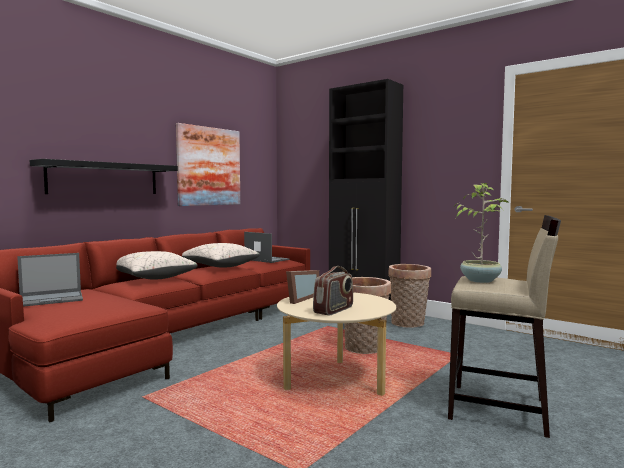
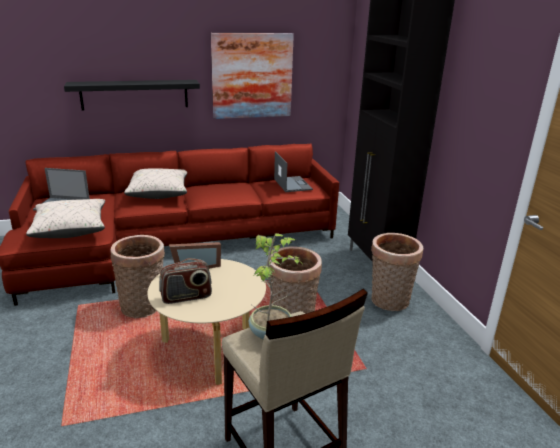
camera: 35 degrees right, 20 degrees up
(219, 266) = (231, 188): beige pillow -> beige pillow (70, 229)
(221, 377) = (143, 307): none -> basket

